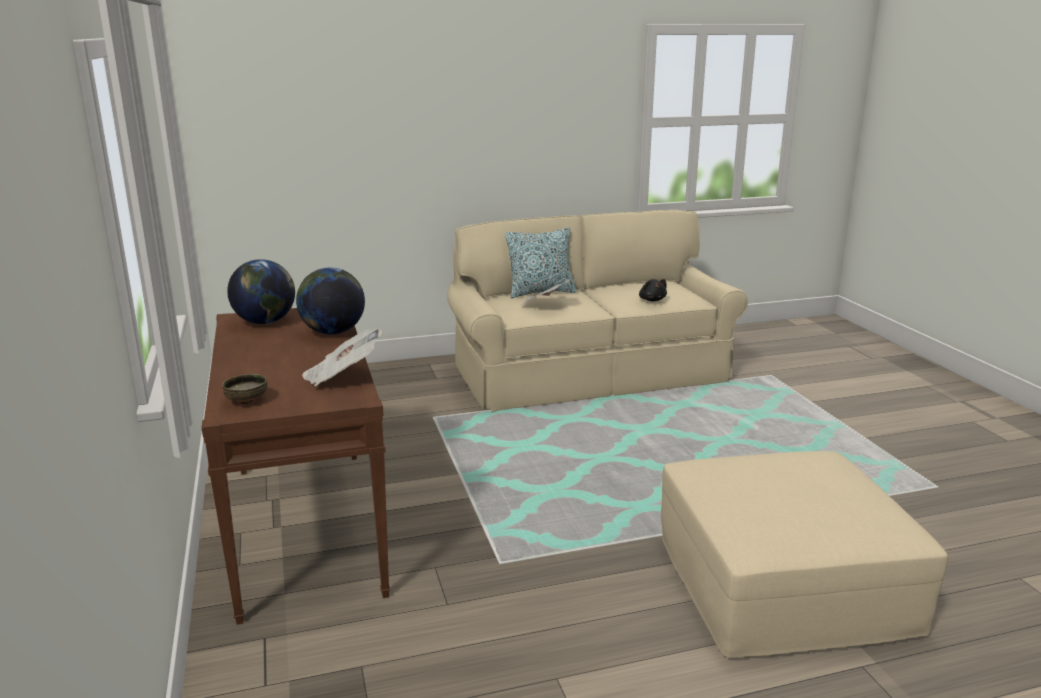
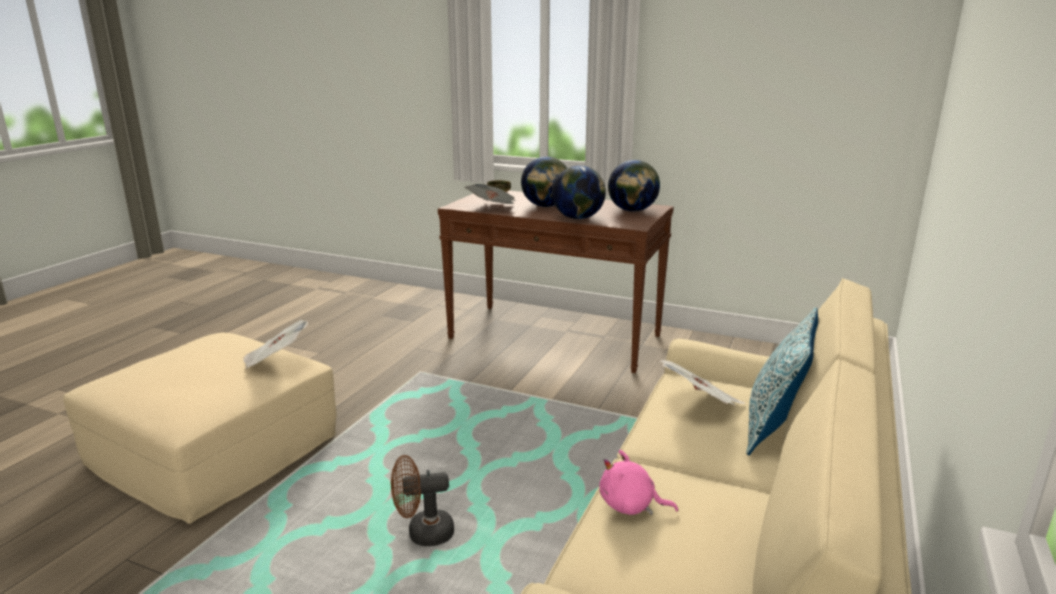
camera: 130 degrees right, 0 degrees up
(291, 358) = (545, 206): none -> globe
(652, 300) = (630, 506): black plush toy -> pink plush toy
(675, 448) = (423, 533): none -> brown fan
(717, 469) = (276, 360): none -> newspaper

